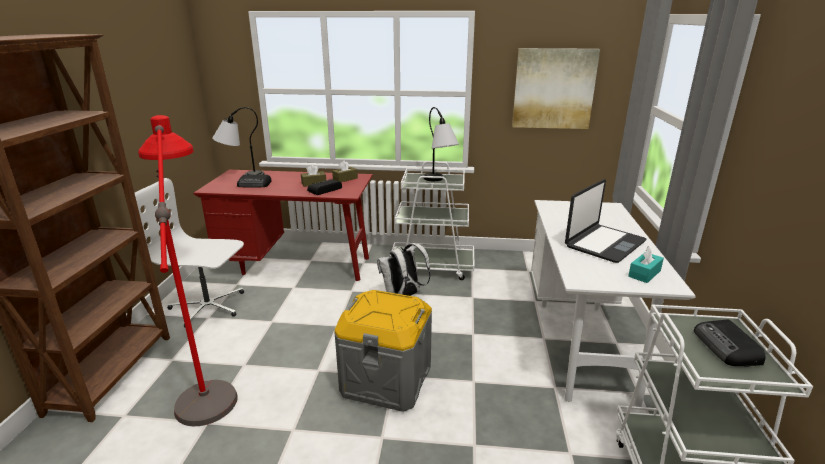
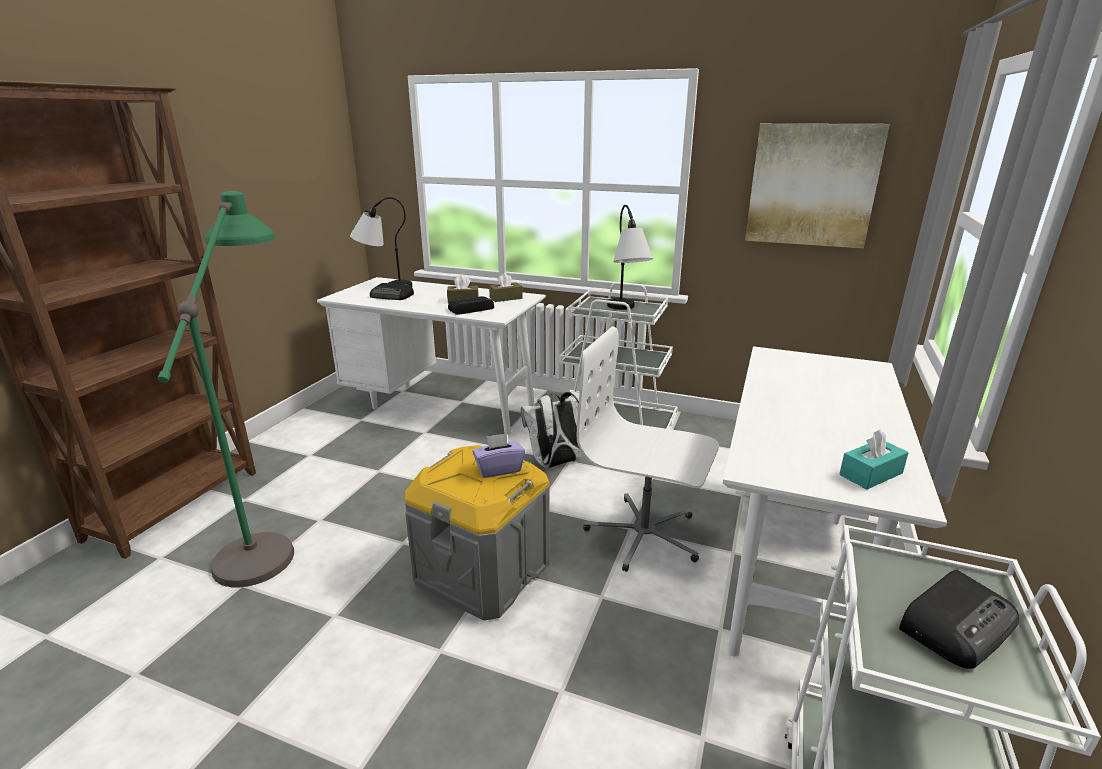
camera: 15 degrees right, 0 degrees up
(206, 376) = (271, 527): red floor lamp -> green floor lamp
(208, 306) = (315, 442): white office chair -> white office chair (644, 535)
(297, 265) = (442, 405): red desk -> white desk
(398, 304) = (499, 469): none -> purple tissue box
(604, 244) = (827, 420): laptop -> none
(727, 348) = (957, 624): radio -> radio turned 135 degrees counterclockwise

